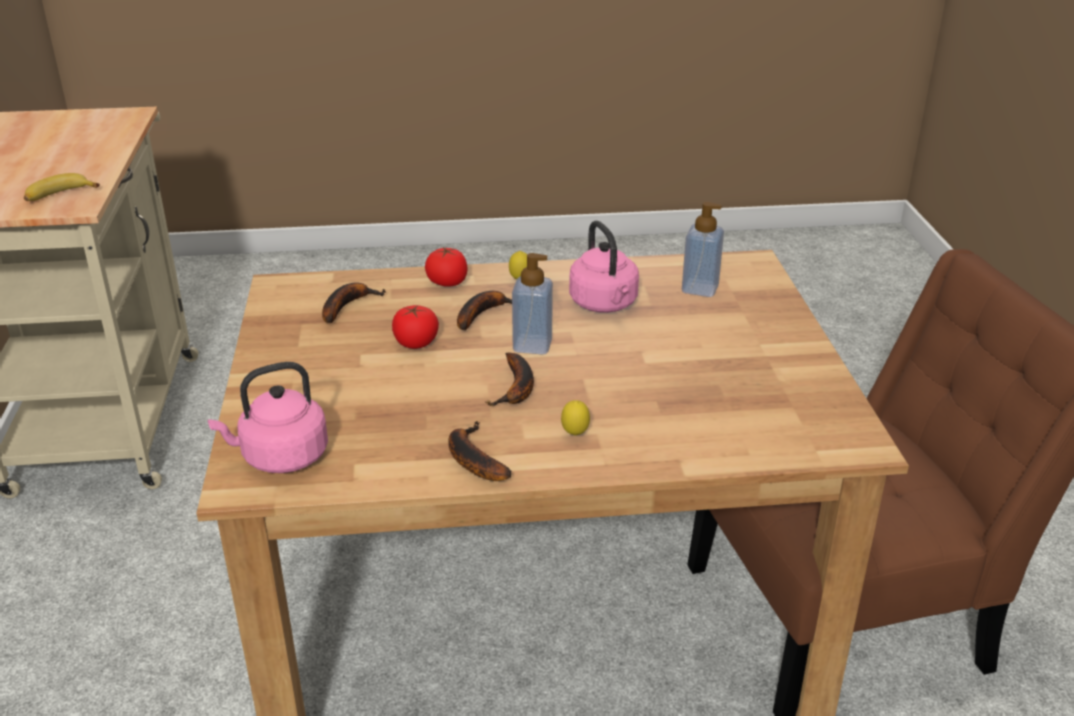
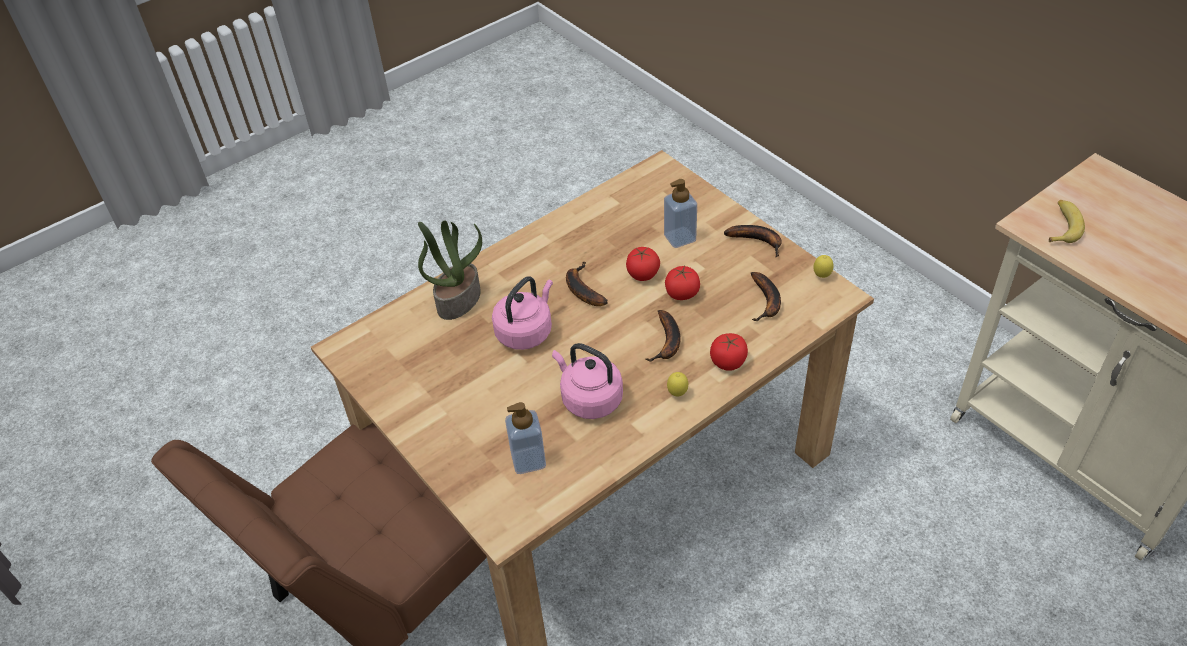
camera: 150 degrees right, 15 degrees up
(280, 457) = (660, 188): pink kettle -> pink kettle (526, 331)
(432, 375) = (642, 274): none -> tomato
(472, 459) = (562, 233): banana -> banana (758, 241)
(532, 345) = (605, 330): soap dispenser -> soap dispenser (679, 238)
(575, 434) = (519, 274): lemon -> lemon (821, 276)
(676, 438) = (458, 300): none -> potted plant

